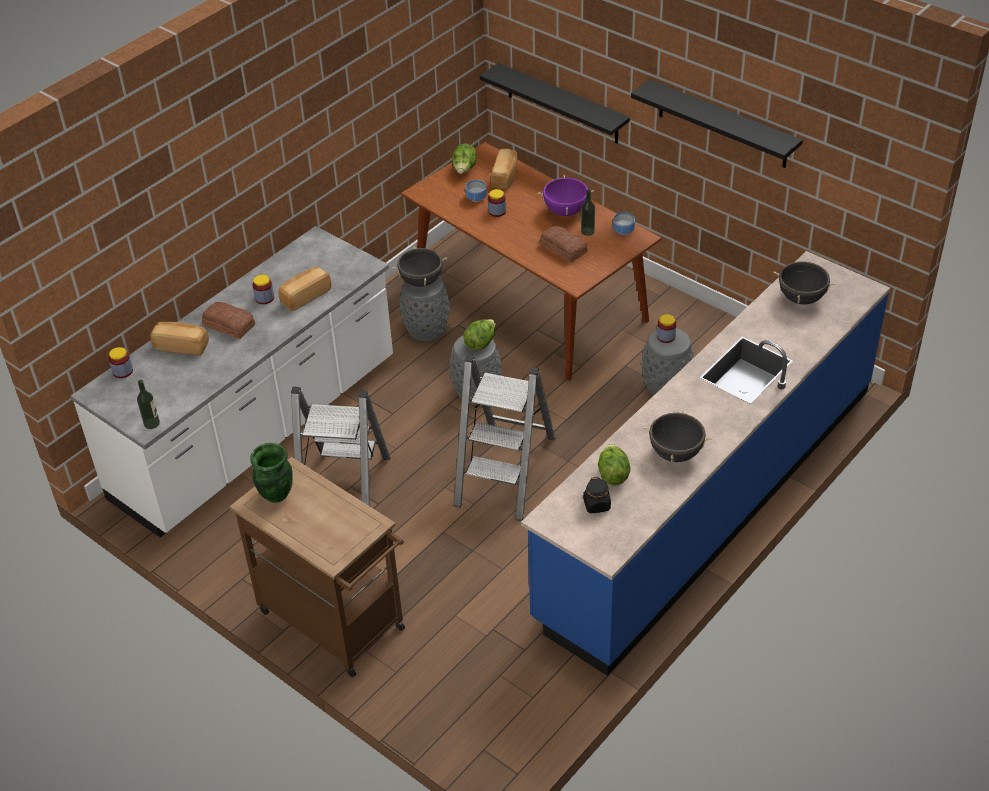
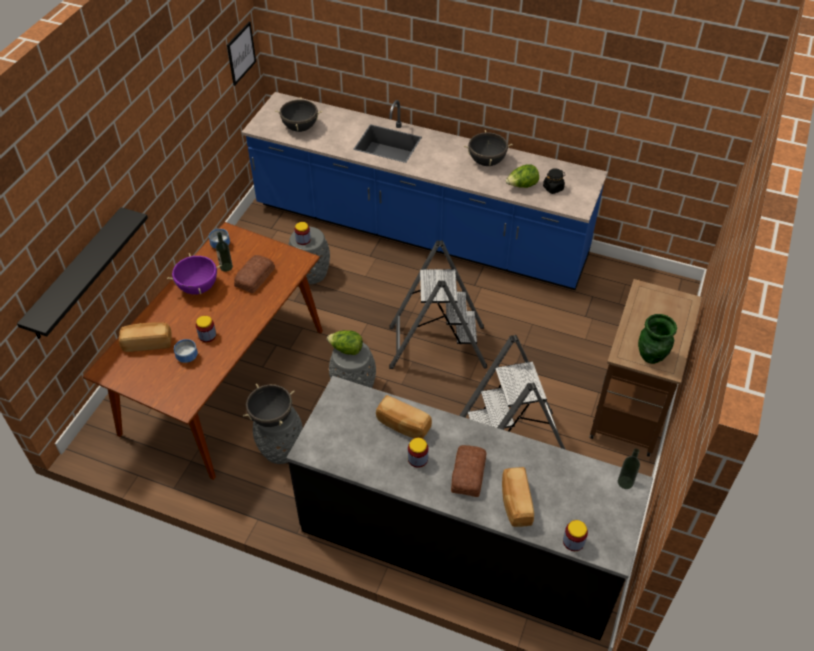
camera: 110 degrees left, 5 degrees up
(257, 430) = (461, 541): white counter -> black counter
(464, 170) = (139, 379): lettuce -> none
(722, 124) = (168, 120): black shelf -> none
(870, 196) = (241, 53): none -> picture

